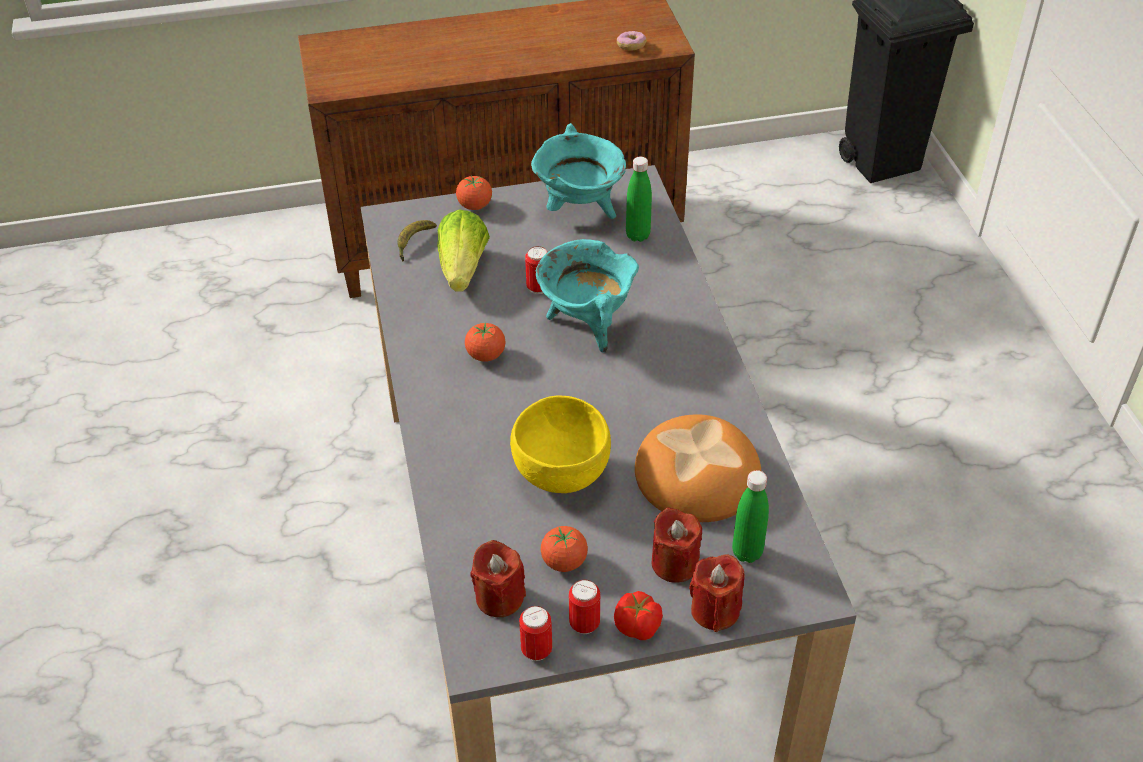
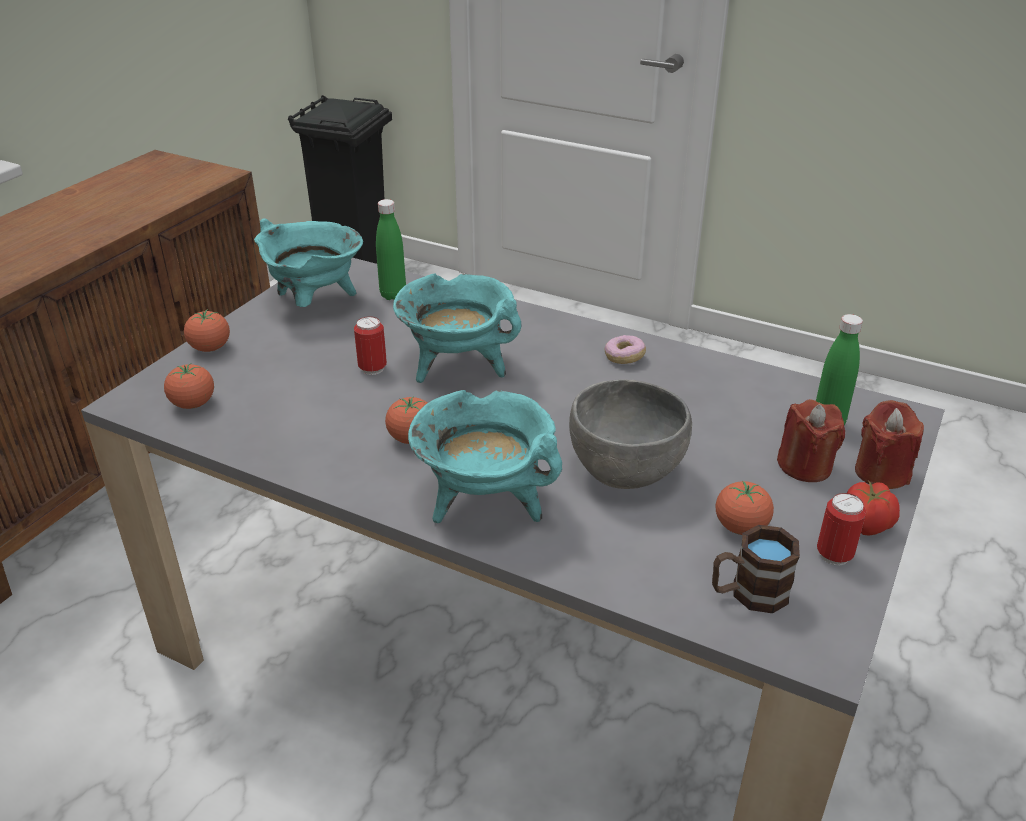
camera: 50 degrees left, 10 degrees down
(414, 243) = (193, 404): banana -> tomato
(458, 428) = (485, 504): none -> turquoise cooking pot
(463, 269) = (279, 395): lettuce -> none
(499, 597) = (748, 594): red candle -> brown mug
(536, 650) = (843, 604): can -> none
(560, 474) = (624, 473): yellow bowl -> grey bowl
(631, 46) = (188, 186): donut -> donut (624, 357)
(698, 476) = (713, 404): bread -> none

